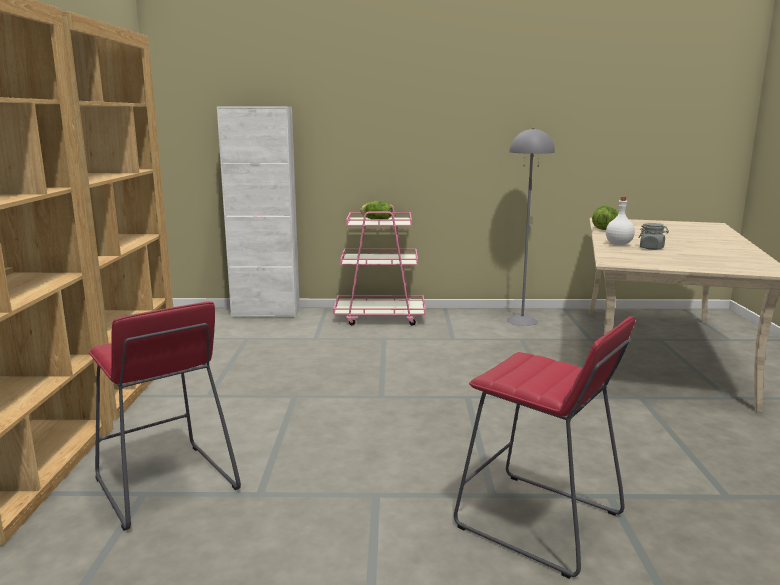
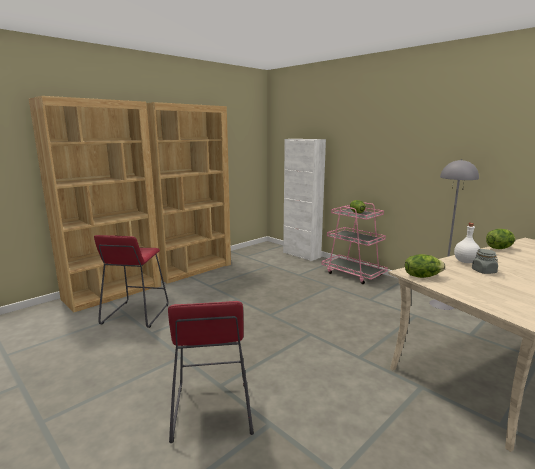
camera: 45 degrees right, 0 degrees up
(631, 262) = (422, 276): none -> lettuce

